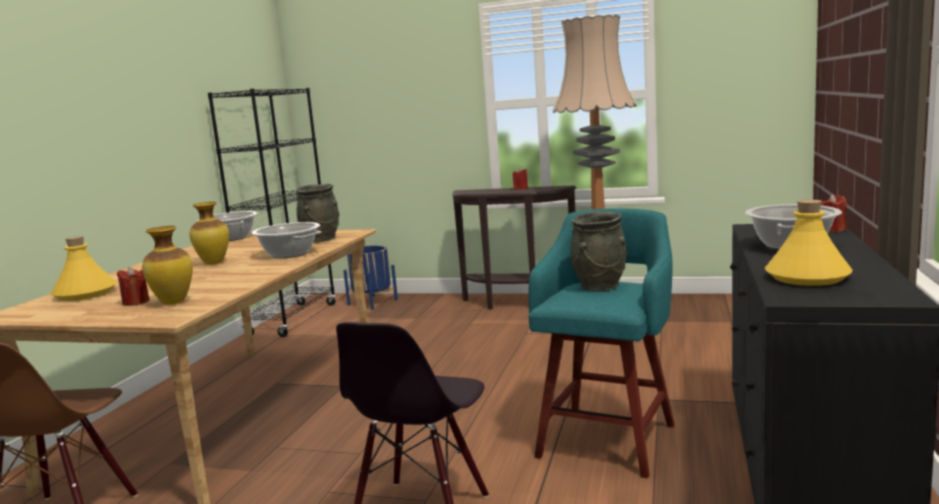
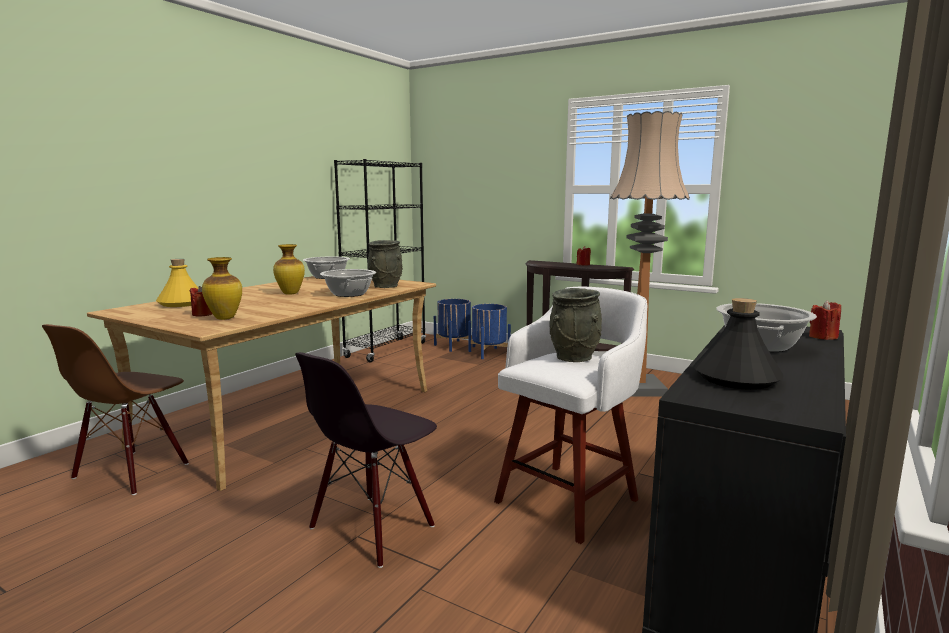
camera: 15 degrees right, 0 degrees up
(419, 304) = (489, 353): none -> blue planter
(608, 438) = (569, 499): turquoise stool -> white stool
(808, 277) = (737, 379): yellow bottle -> black bottle

